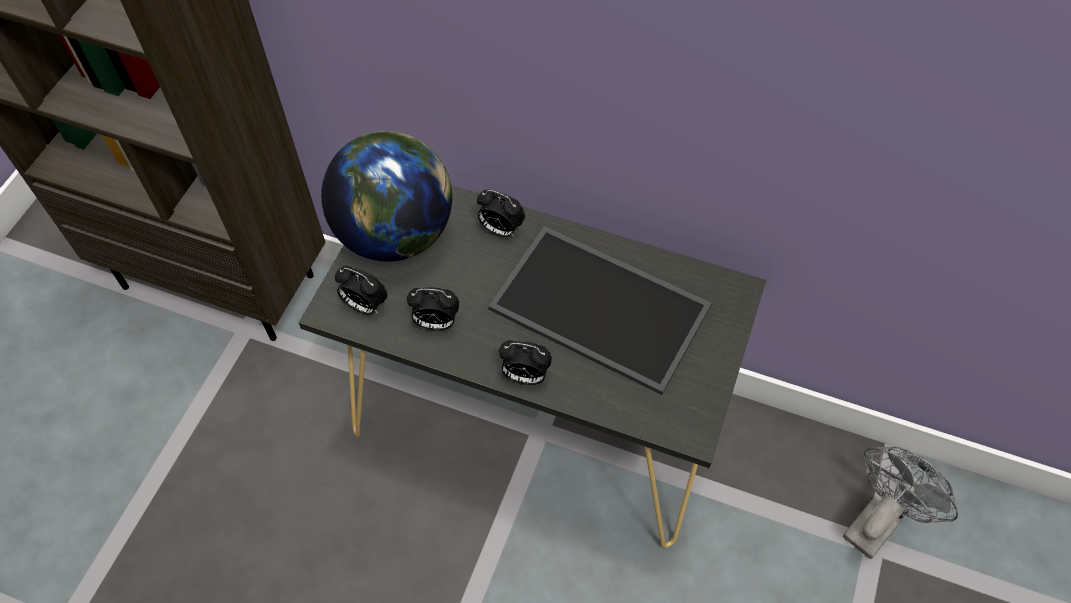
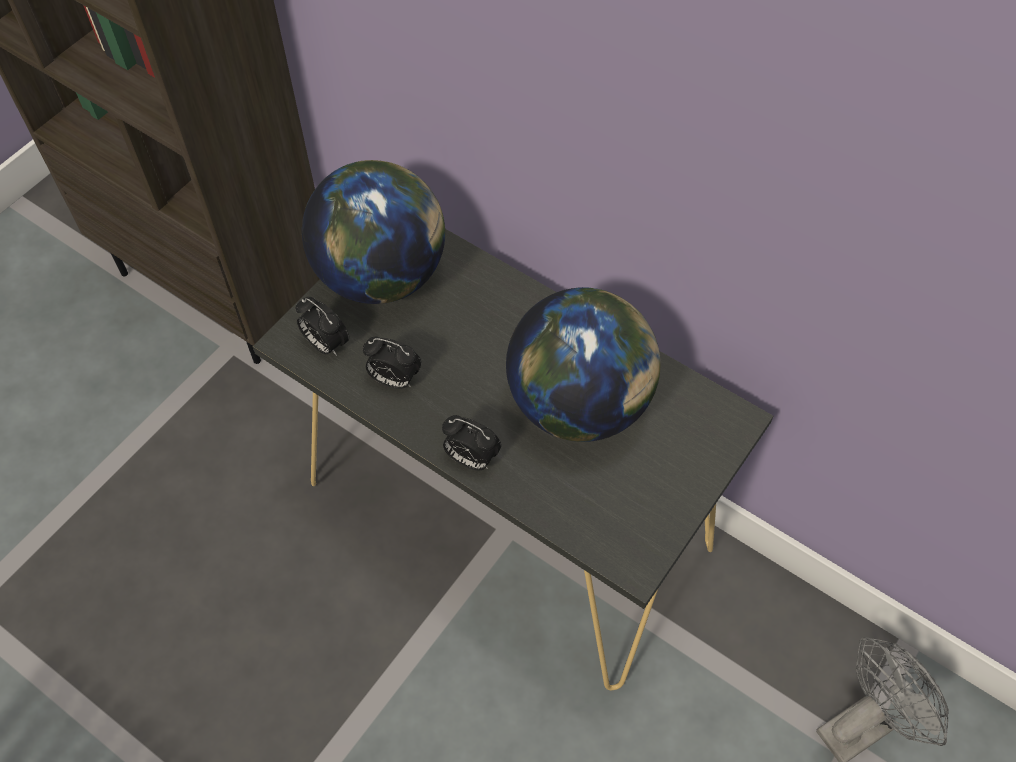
camera: 15 degrees right, 0 degrees up
(500, 230) = (494, 295): alarm clock -> none
(603, 306) = (580, 403): tray -> globe

